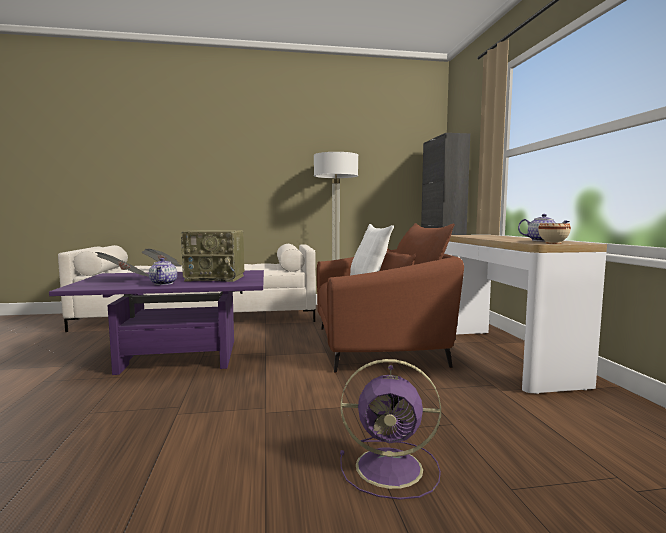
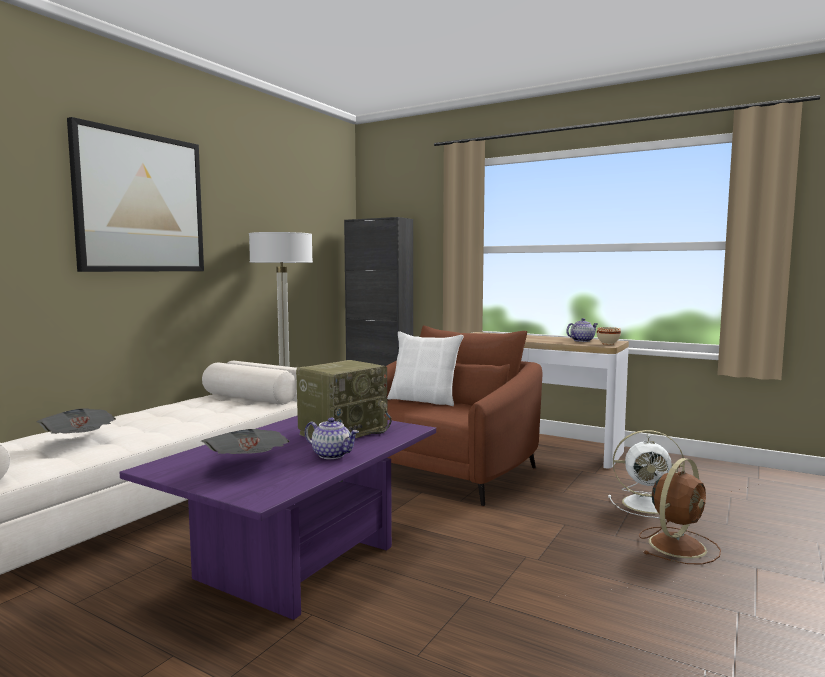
camera: 50 degrees left, 0 degrees up
(241, 142) = (140, 203): none -> picture
(392, 467) = (678, 545): purple fan -> brown fan
(472, 431) = (648, 505): none -> white fan

